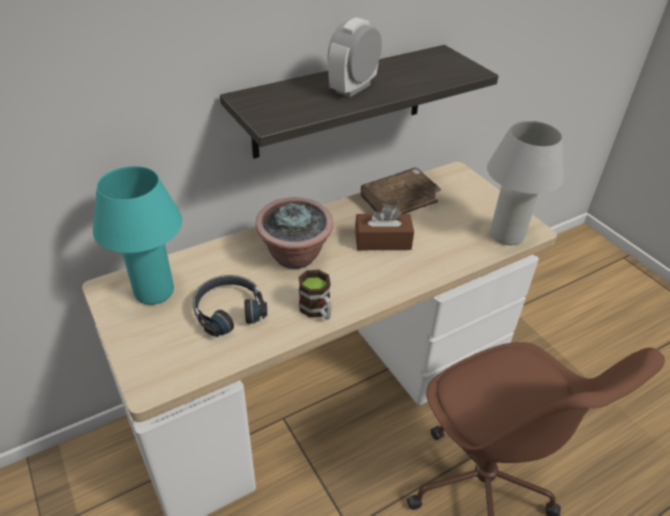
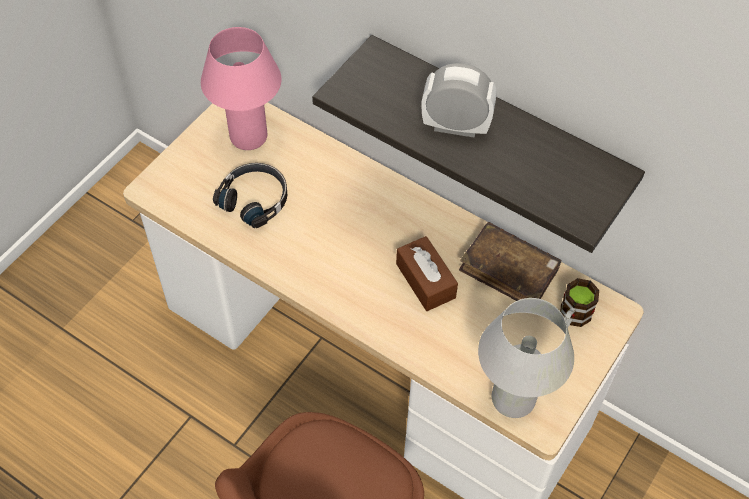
camera: 65 degrees right, 15 degrees up
(154, 292) = (248, 137): turquoise table lamp -> pink table lamp
(295, 256) = (355, 216): potted plant -> none
(317, 310) = (291, 264): mug -> mug (572, 318)

